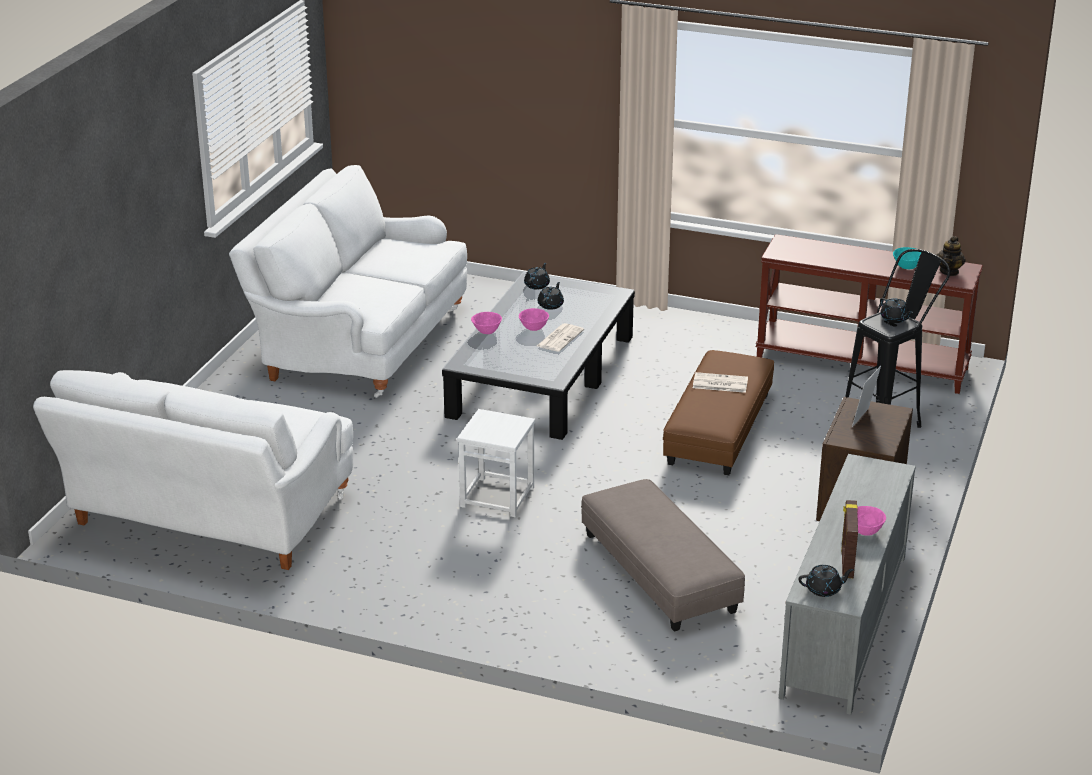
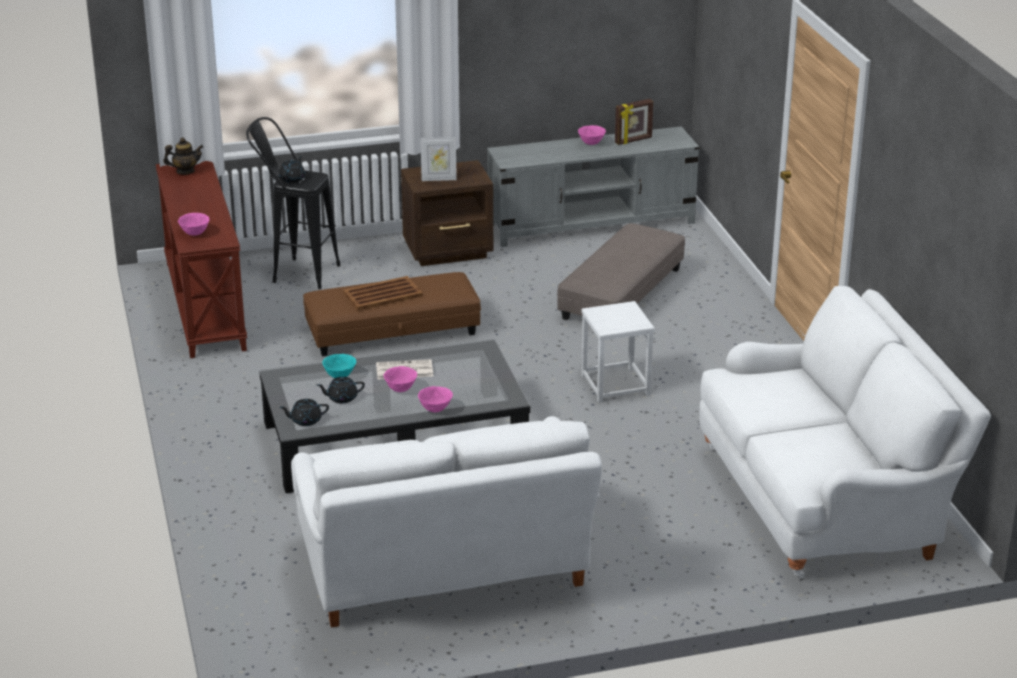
camera: 125 degrees left, 0 degrees up
(719, 383) = (383, 294): newspaper -> brown tray
(805, 246) = (195, 233): none -> pink bowl
(824, 589) = (671, 139): black teapot -> none
(906, 267) = (195, 187): turquoise bowl -> turquoise bowl (340, 376)

